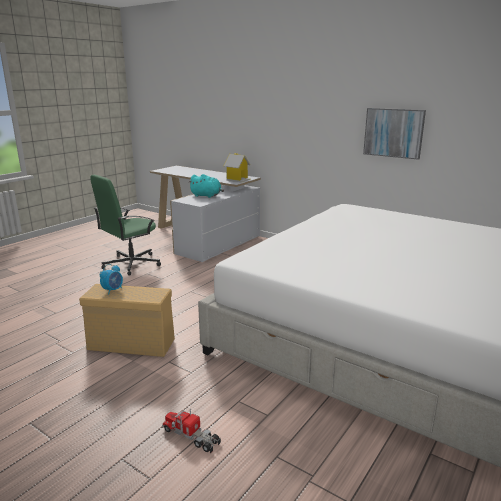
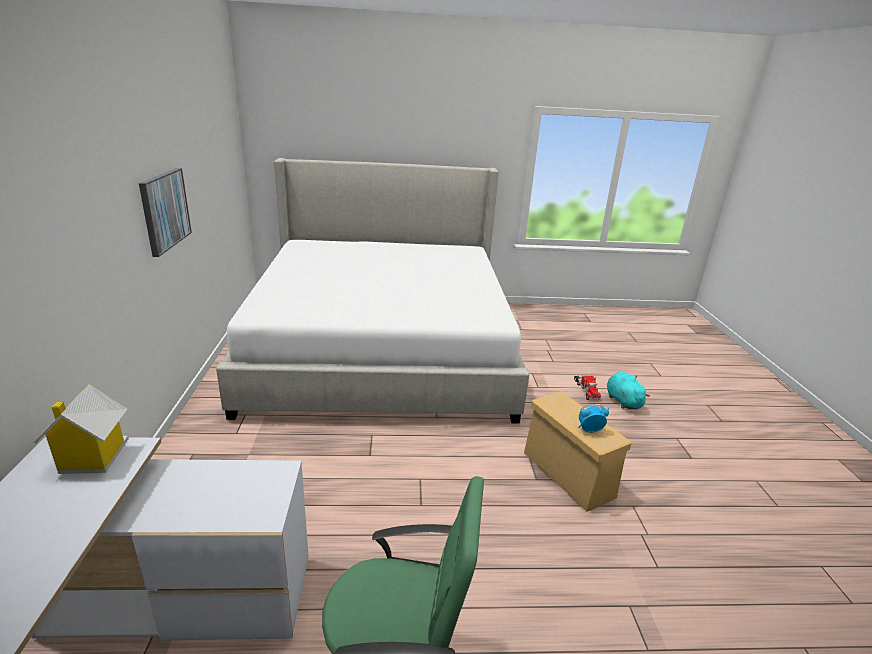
camera: 130 degrees left, 5 degrees up
(207, 196) = (197, 497): turquoise plush toy -> turquoise plush toy (622, 400)

